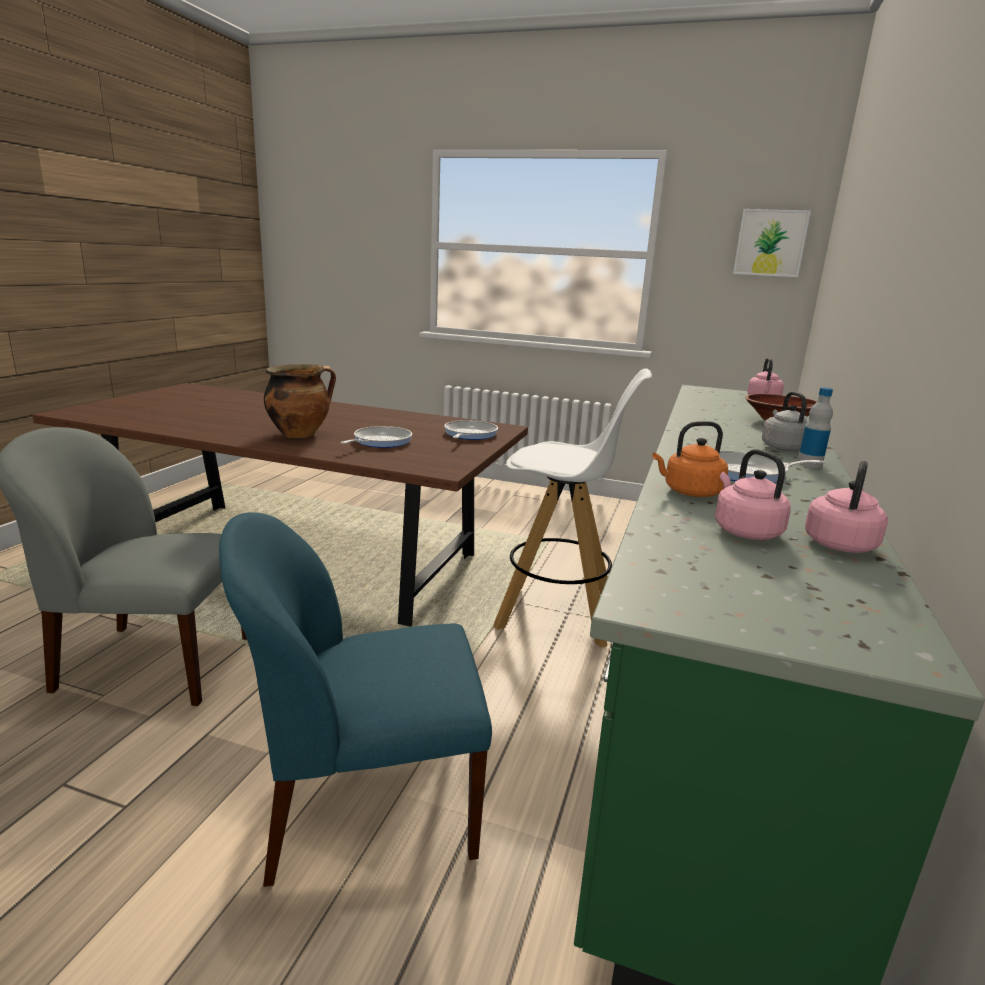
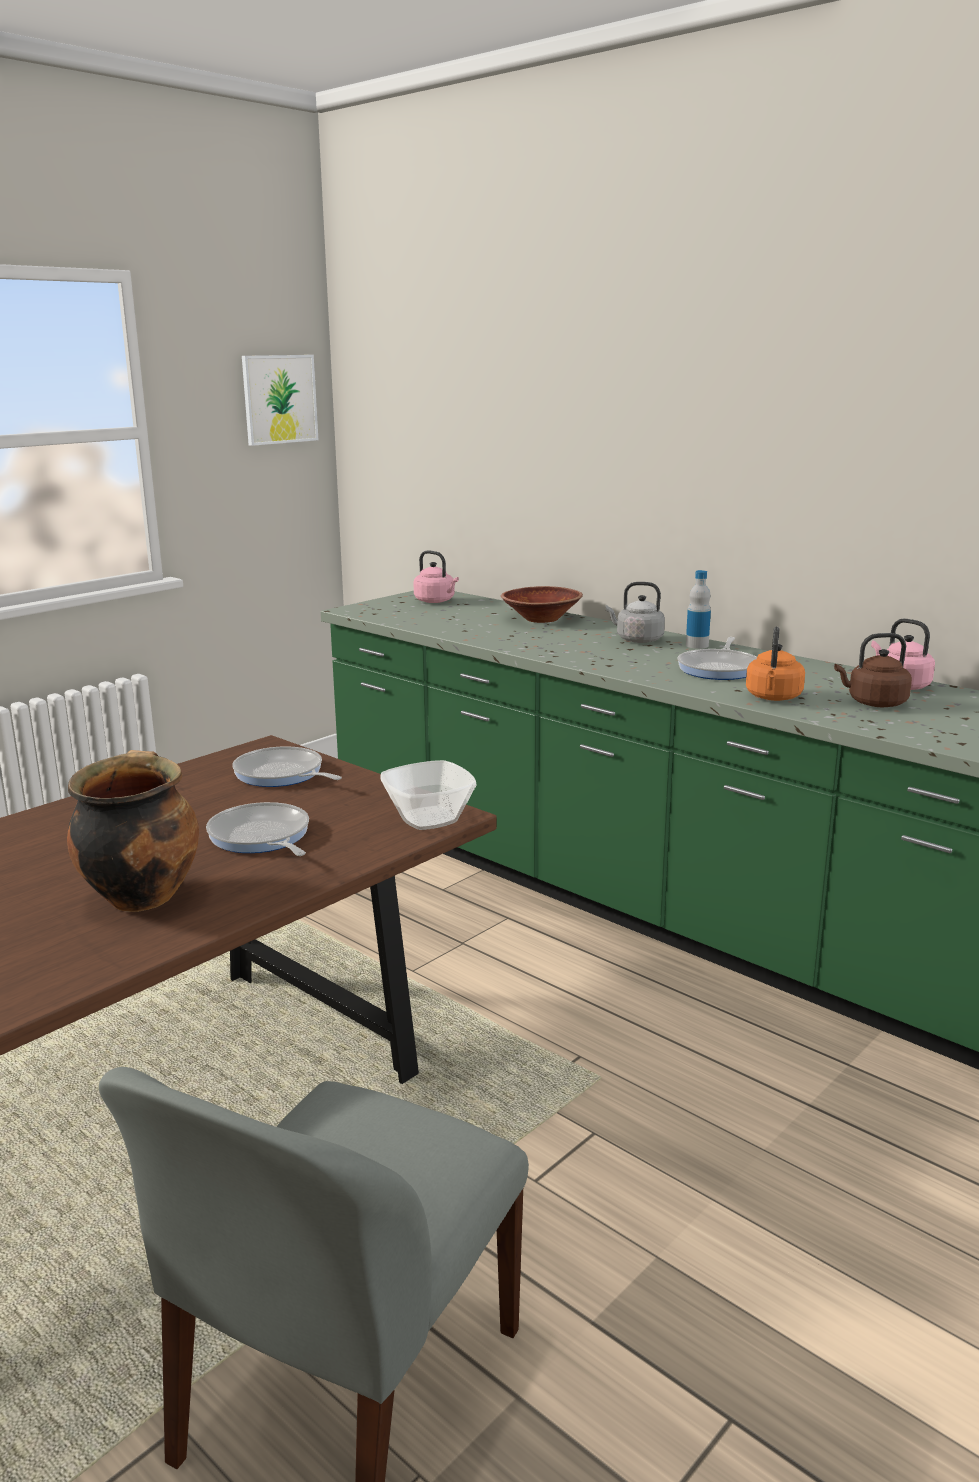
camera: 65 degrees left, 0 degrees up
(366, 807) = (780, 1179): blue chair -> none
(434, 467) = (427, 819): none -> bowl
(557, 614) = (463, 951): white stool -> none
(744, 531) = (874, 703): pink kettle -> brown kettle

